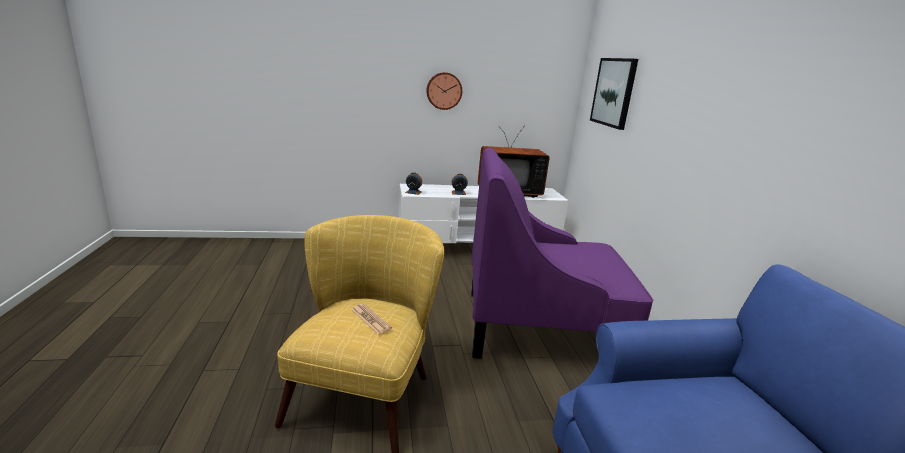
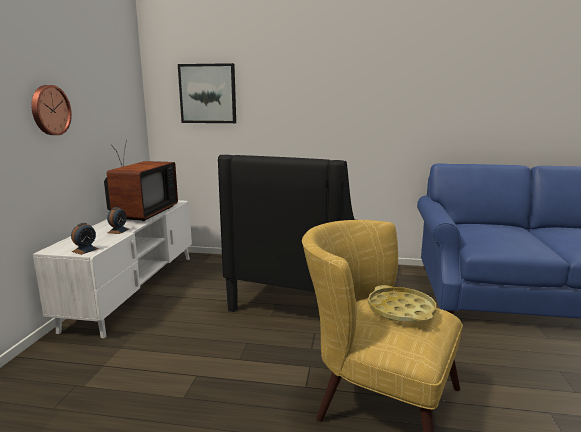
camera: 70 degrees left, 5 degrees down
(370, 319) = (401, 310): newspaper -> yellow tray
(542, 327) = (301, 291): purple armchair -> black armchair

